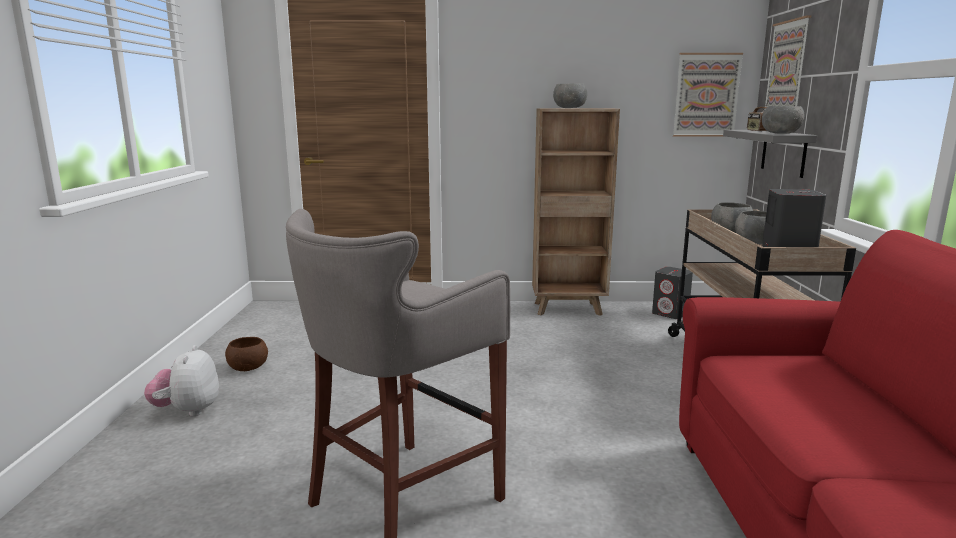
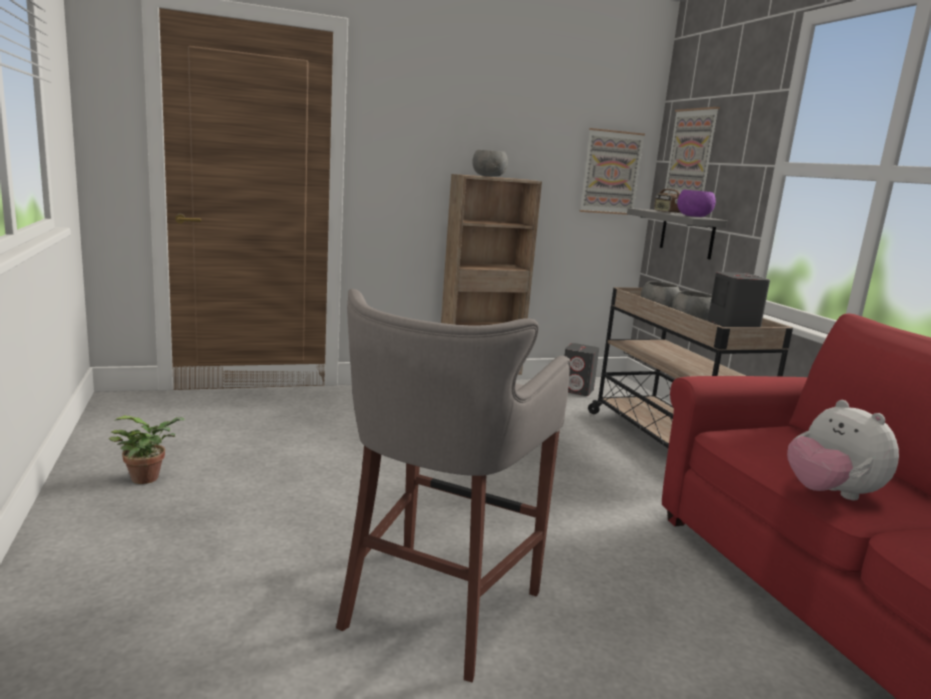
camera: 20 degrees left, 0 degrees up
(188, 411) = (103, 538): plush toy -> plush toy (831, 494)
(248, 368) = (149, 477): brown bowl -> potted plant
(780, 133) = (693, 216): grey bowl -> purple bowl

